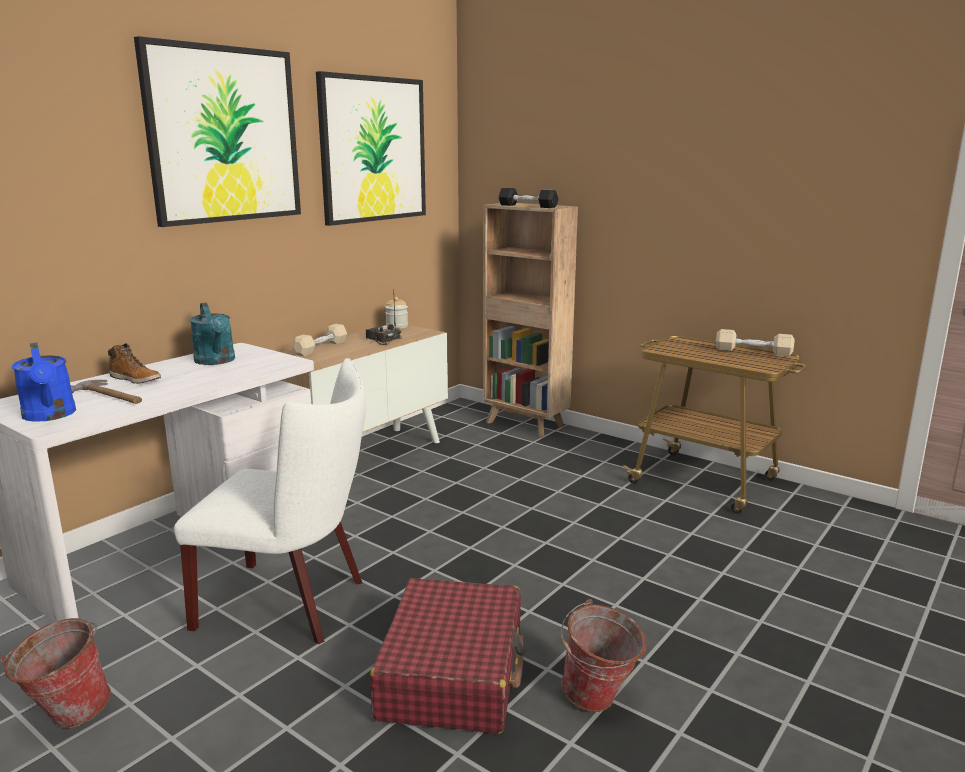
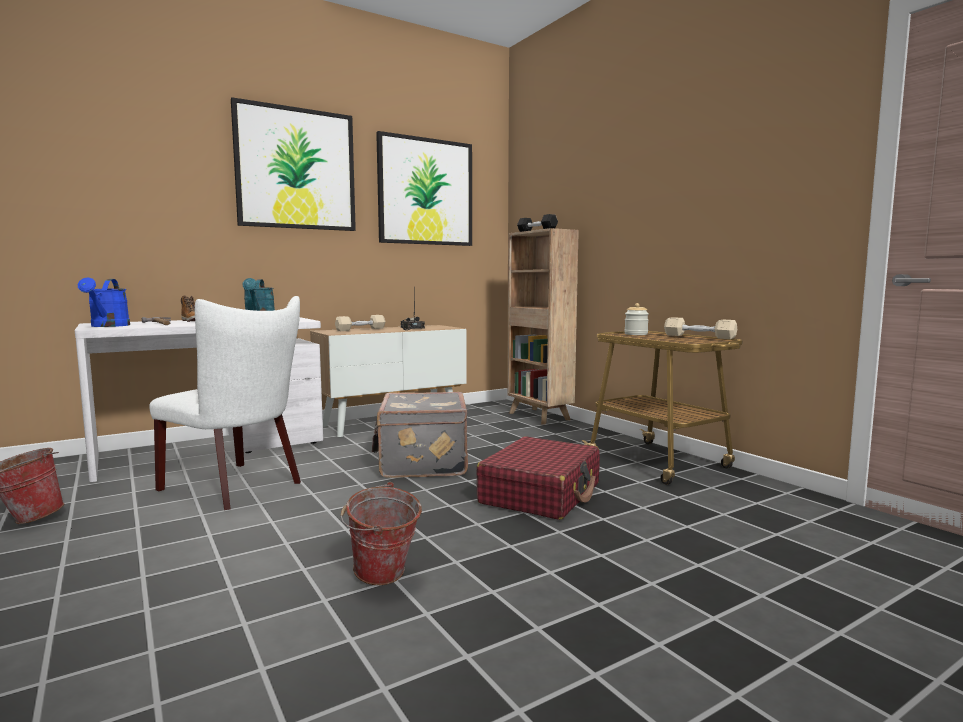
camera: 20 degrees right, 10 degrees down
(397, 326) = (435, 325): jar -> jar (636, 334)
(453, 673) = (293, 541): red suitcase -> red suitcase (541, 494)
(470, 524) = (422, 463): none -> grey suitcase

